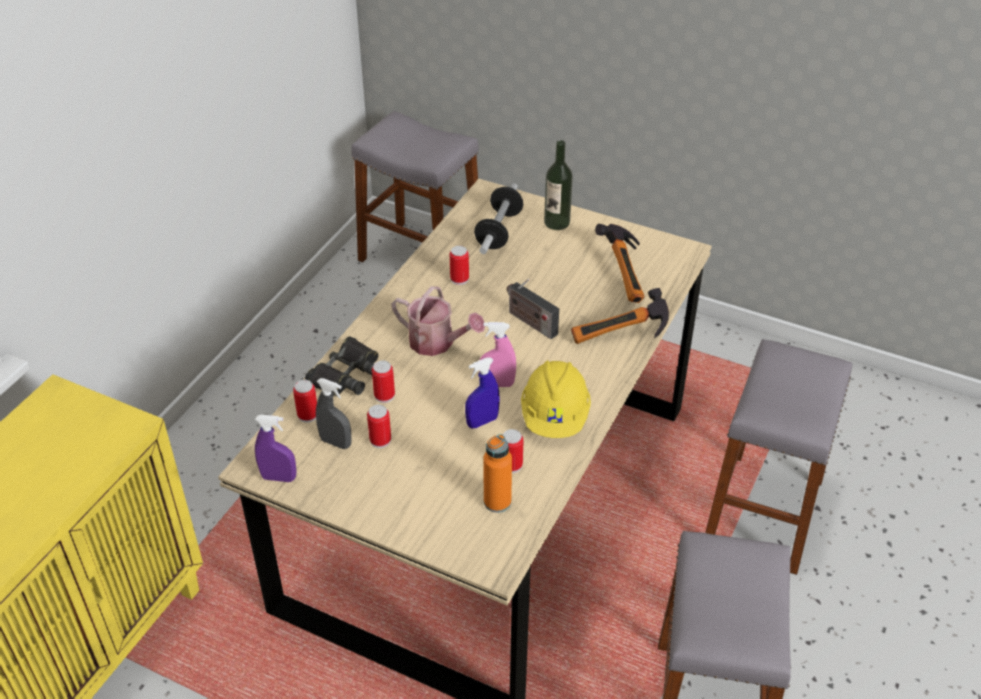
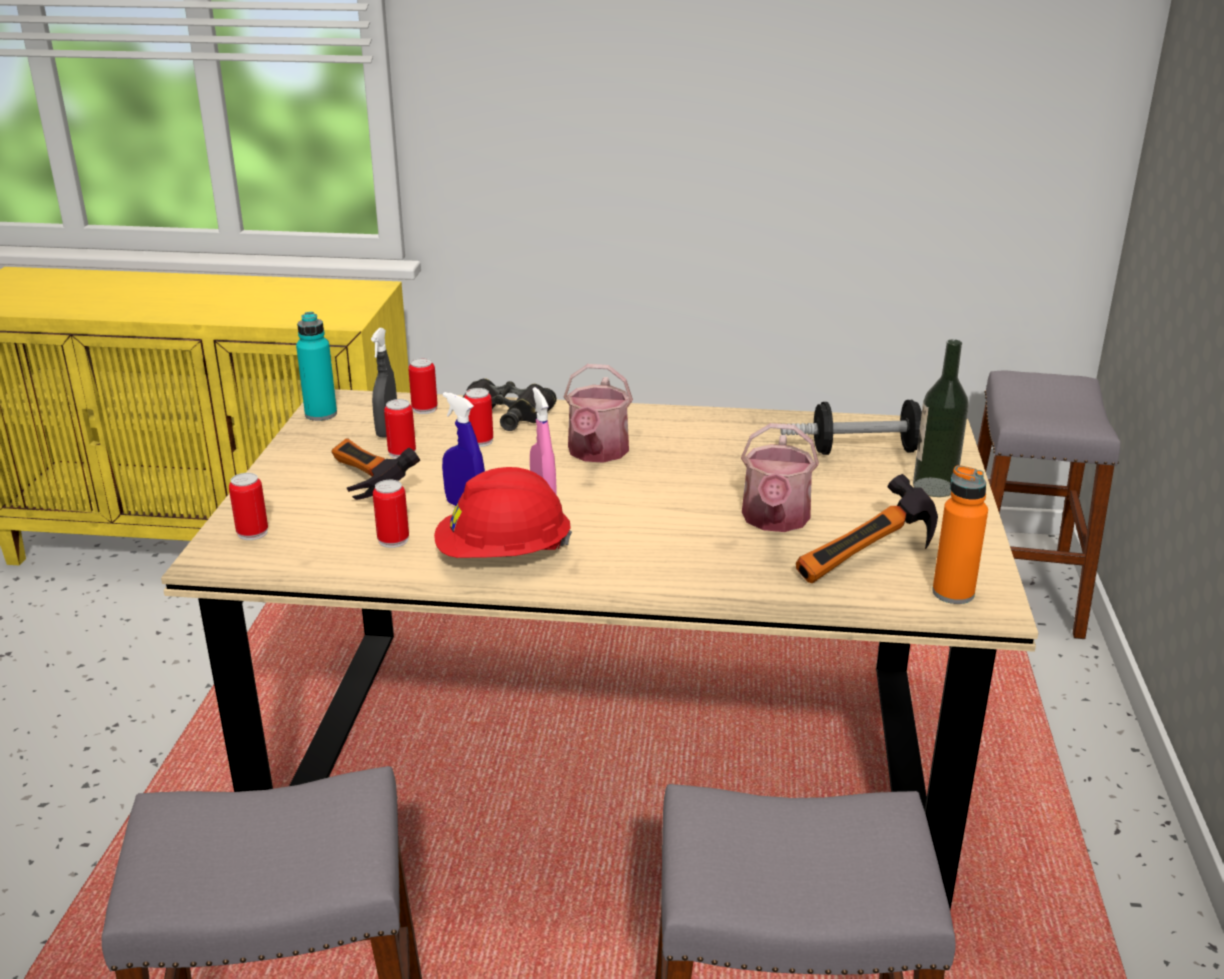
camera: 70 degrees right, 15 degrees down
(279, 477) = (321, 414): purple spray bottle -> turquoise bottle
(459, 279) = (734, 444): can -> can (252, 532)
(497, 502) = (322, 542): orange bottle -> orange bottle (953, 593)
(530, 322) = (687, 505): radio -> none
(555, 416) = (503, 555): yellow hard hat -> red hard hat
(566, 293) = (775, 520): none -> watering can
(621, 338) = (710, 580): hammer -> hammer (362, 487)

